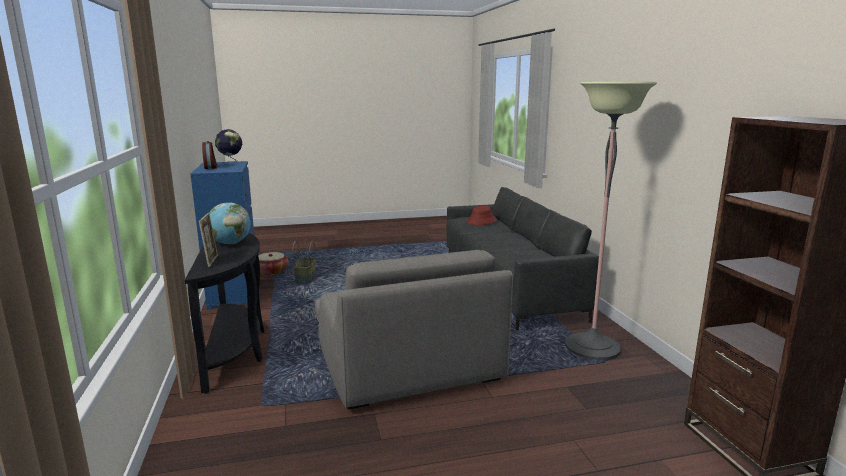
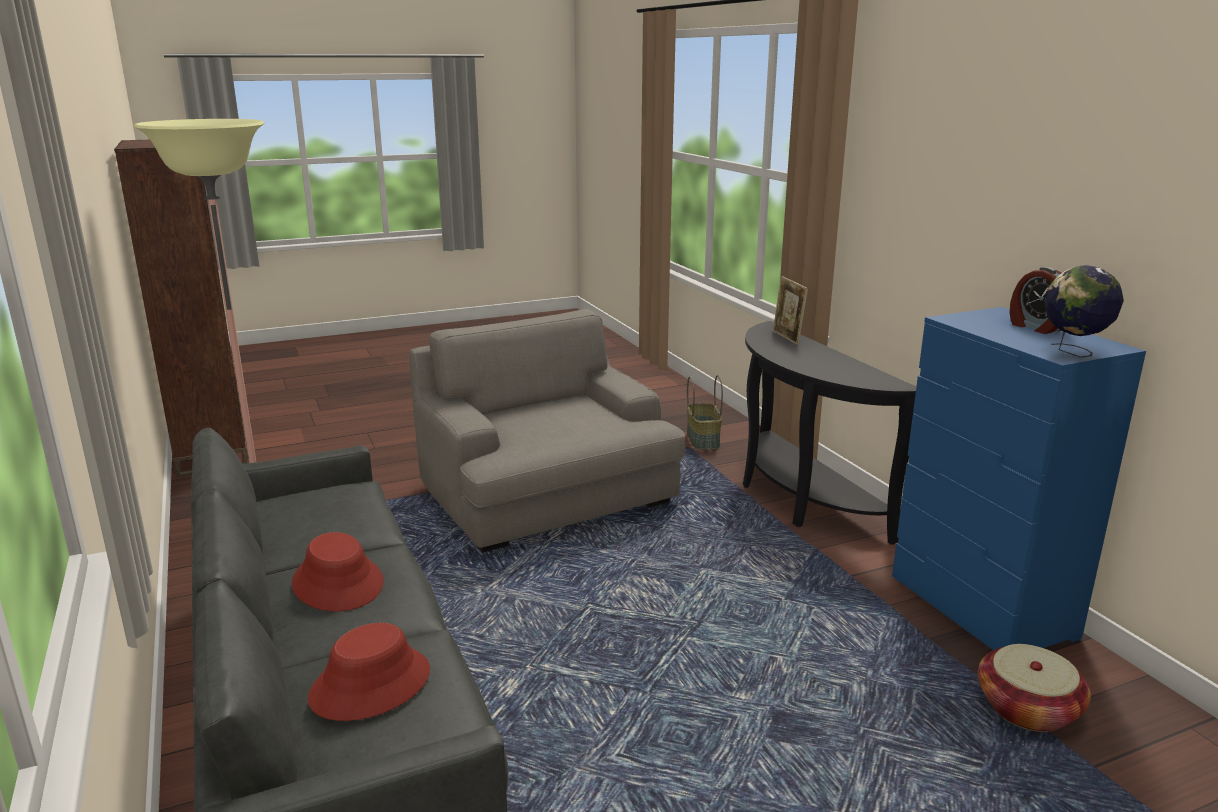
camera: 170 degrees right, 5 degrees up
(230, 243) = (819, 361): globe -> none
(305, 279) = (892, 682): basket -> basket (703, 440)
(503, 238) = (338, 583): none -> red hat

